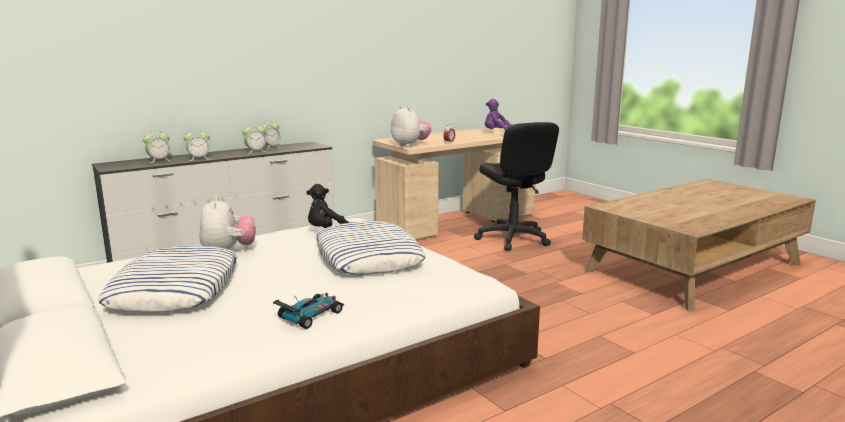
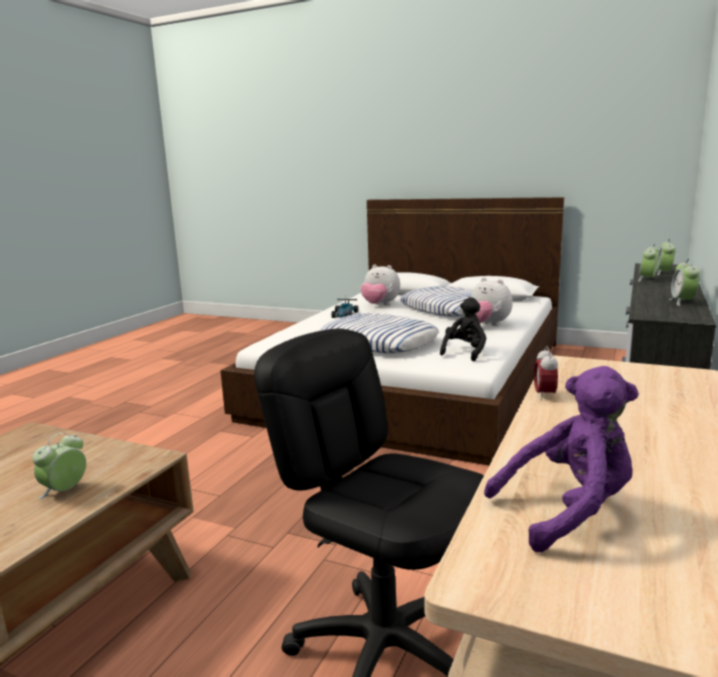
camera: 150 degrees right, 0 degrees up
(255, 152) = (657, 294): alarm clock -> alarm clock (65, 491)
(410, 145) = (580, 365): plush toy -> plush toy (380, 305)

